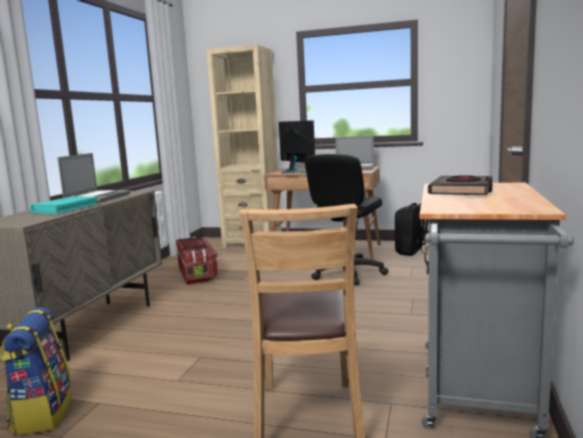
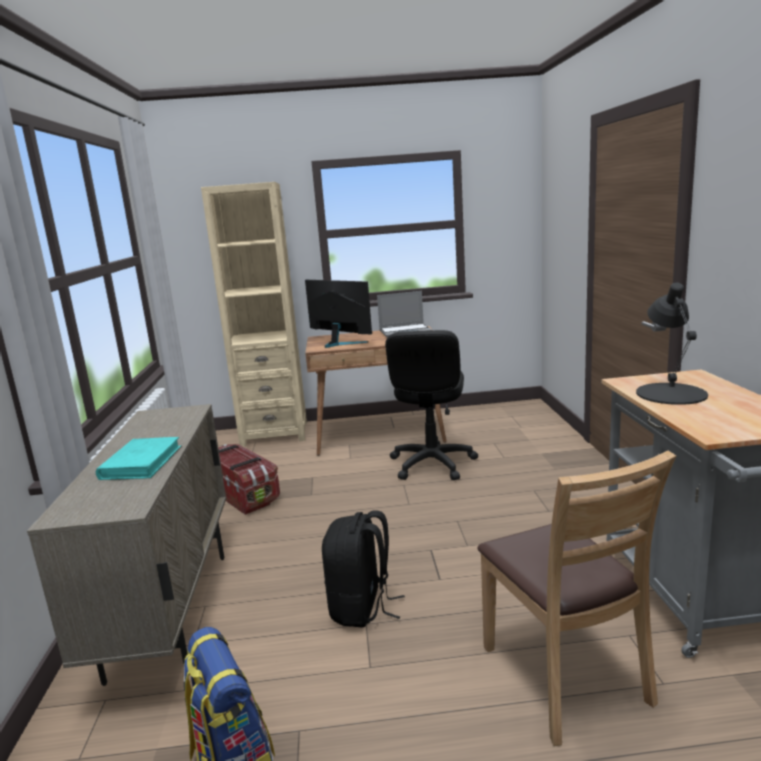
camera: 20 degrees left, 5 degrees up
(98, 198) = (150, 431): laptop -> none
(411, 252) = (476, 422): black backpack -> black backpack (362, 608)
(462, 191) = (671, 393): black book -> black table lamp

